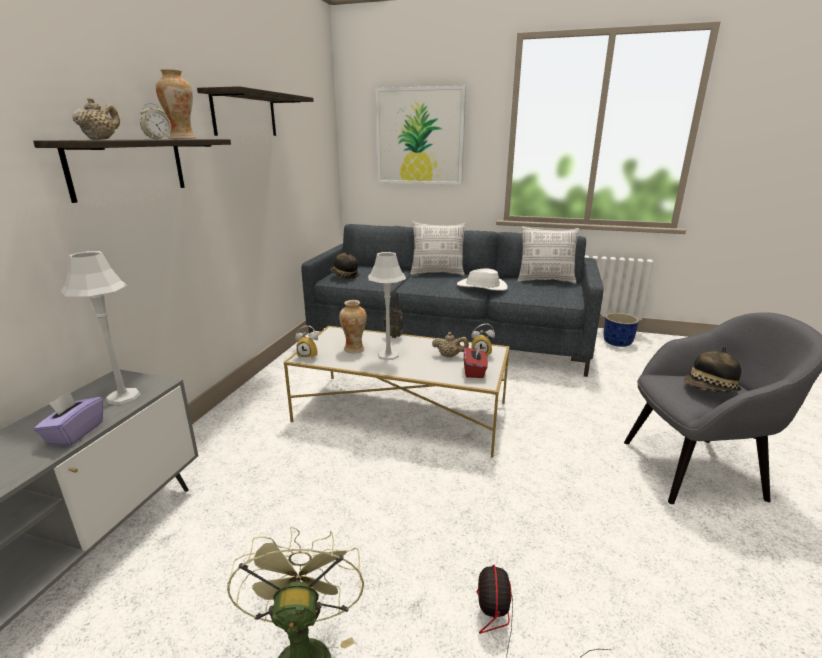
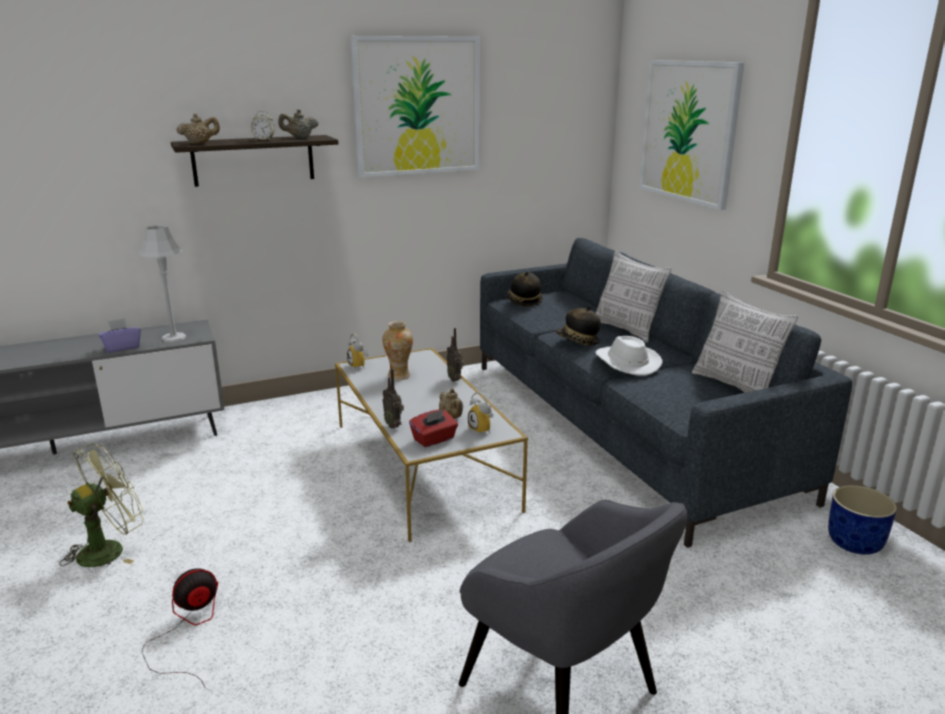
camera: 50 degrees right, 0 degrees up
(182, 139) = (299, 138): vase -> beige teapot
(245, 115) = (417, 106): shelf -> picture
(388, 355) = (409, 393): grey table lamp -> none
(433, 376) = (394, 425): none -> radio
(710, 390) = (551, 573): hat -> hat (577, 341)

